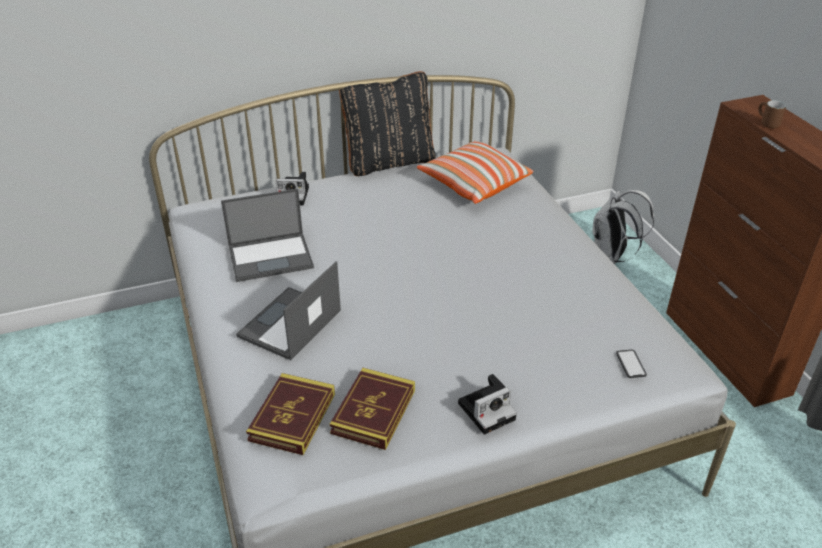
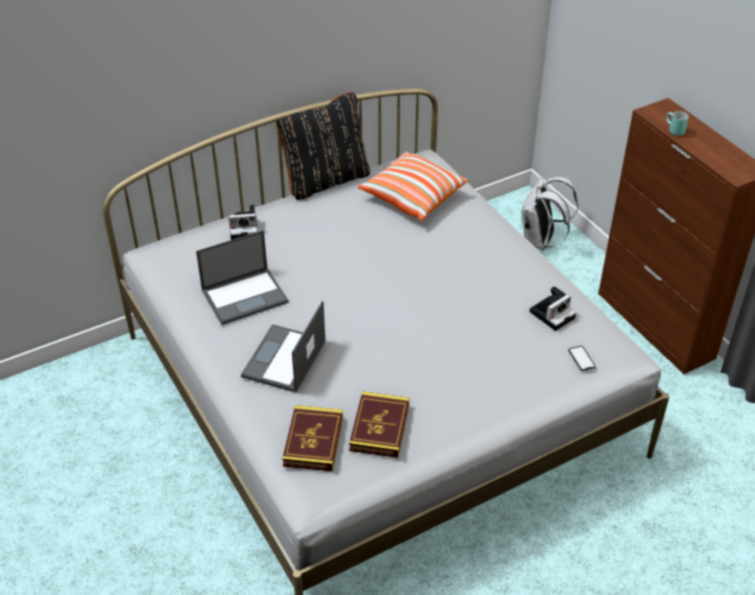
camera: 10 degrees left, 5 degrees up
(487, 410) = (472, 413): camera -> camera (552, 313)
(765, 123) = (673, 130): brown mug -> turquoise mug

